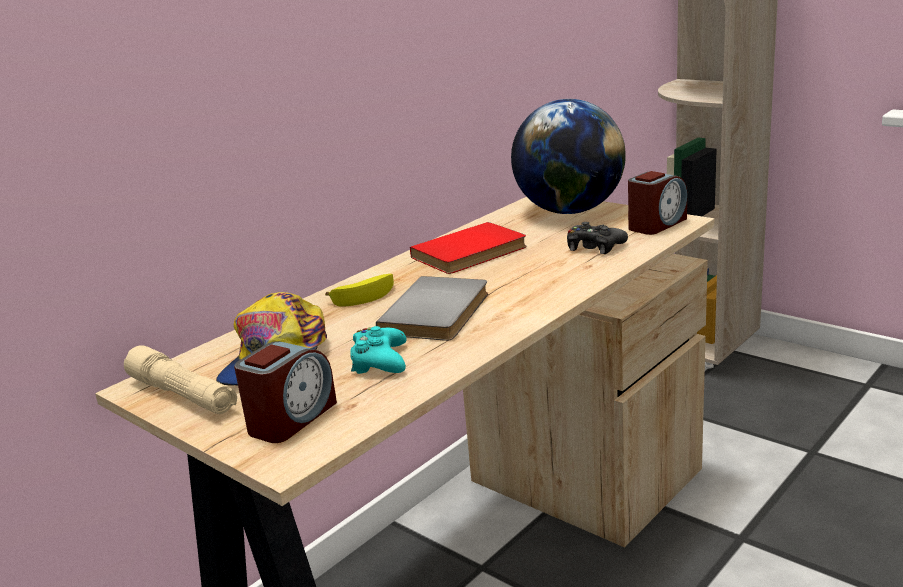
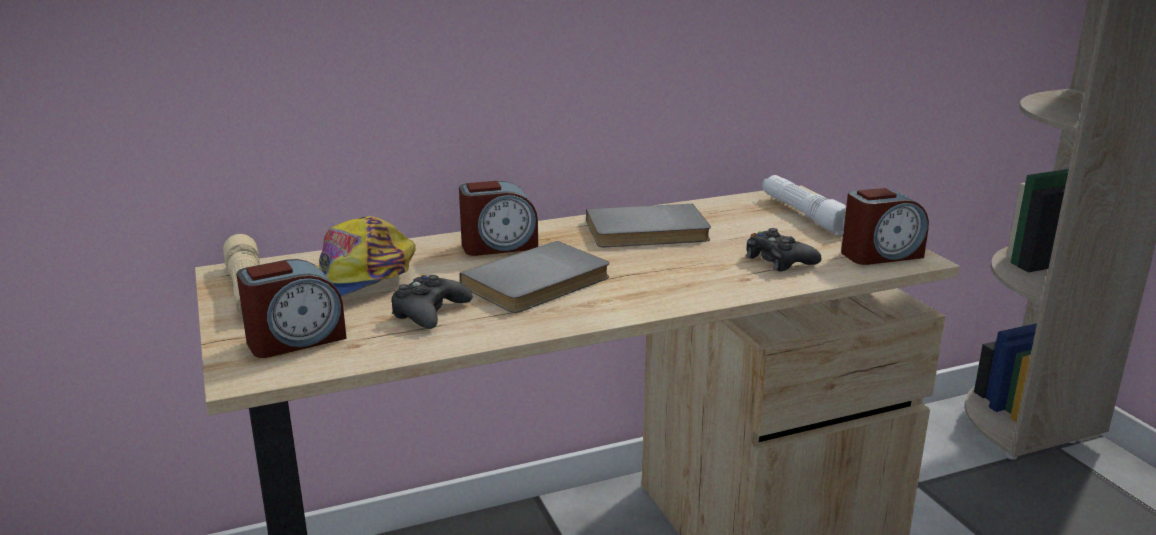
camera: 25 degrees right, 0 degrees up
(365, 295) = (499, 246): banana -> alarm clock
(379, 361) = (429, 312): turquoise game controller -> black game controller
(471, 253) = (648, 232): red book -> grey book
(569, 211) = (804, 215): globe -> white flashlight

